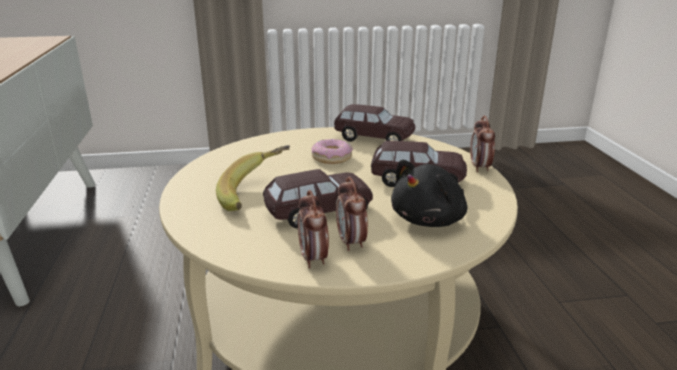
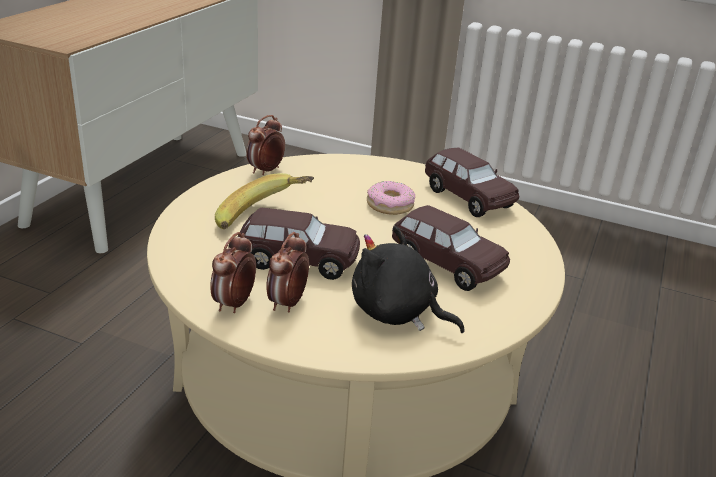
camera: 30 degrees right, 5 degrees up
(430, 220) = (397, 313): black plush toy -> black plush toy turned 45 degrees clockwise
(480, 167) = (544, 277): alarm clock -> alarm clock (265, 171)

